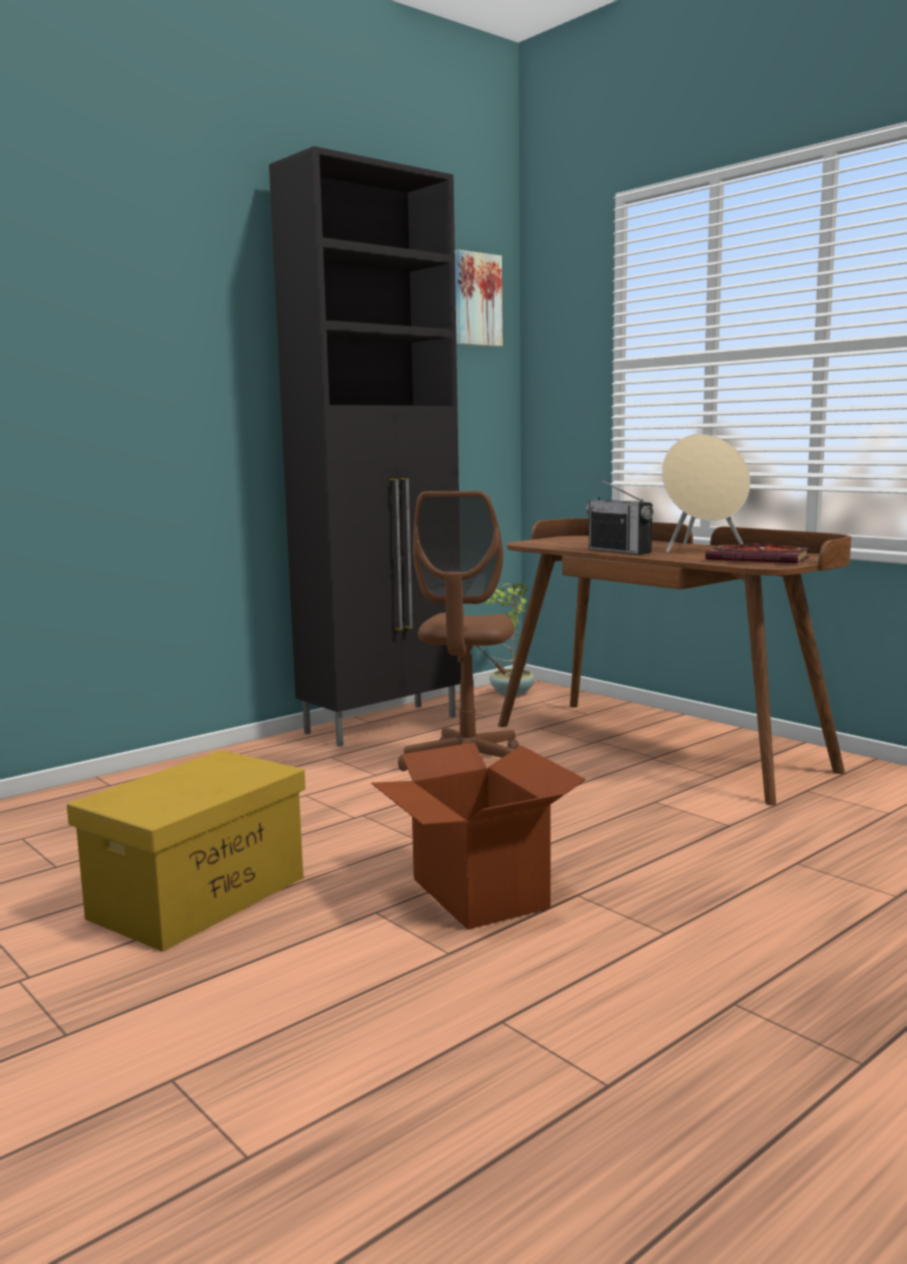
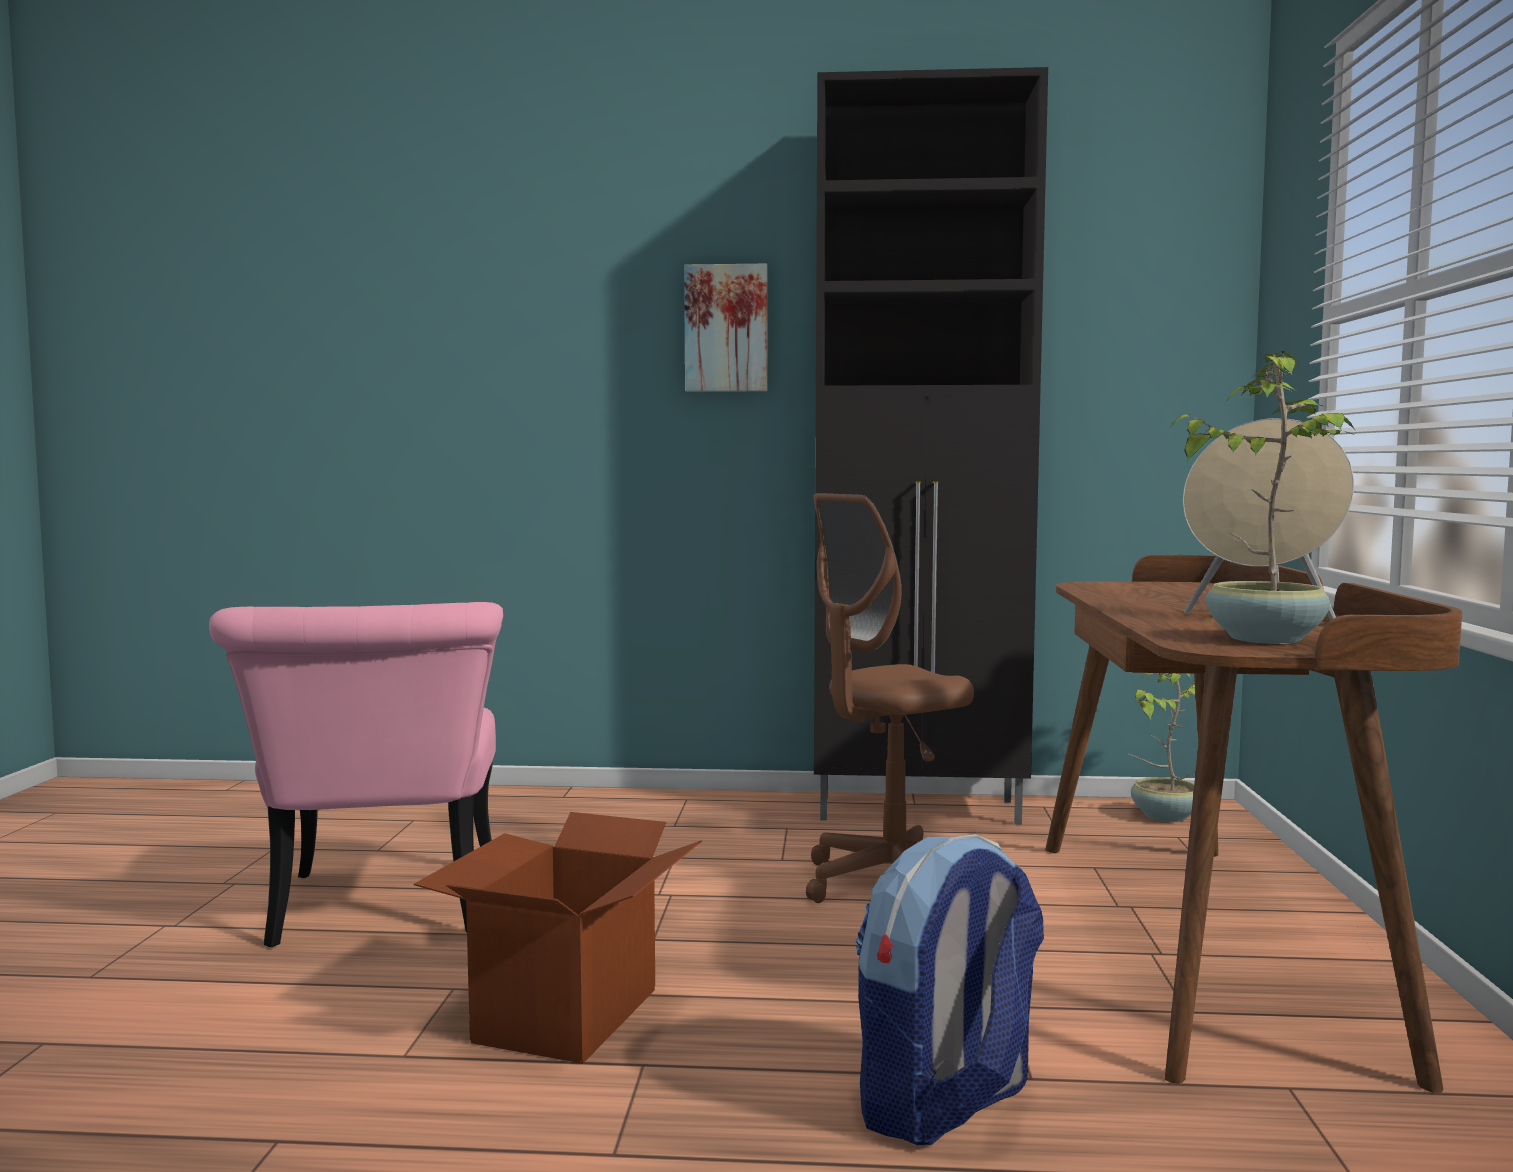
camera: 45 degrees right, 5 degrees down
(197, 898) = (383, 914): yellow storage box -> pink chair
(475, 300) = (1163, 234): picture -> picture (726, 329)
(619, 551) = (1134, 605): radio -> none
(729, 849) = (946, 1105): none -> backpack
(760, 559) = (1263, 638): book -> potted plant

